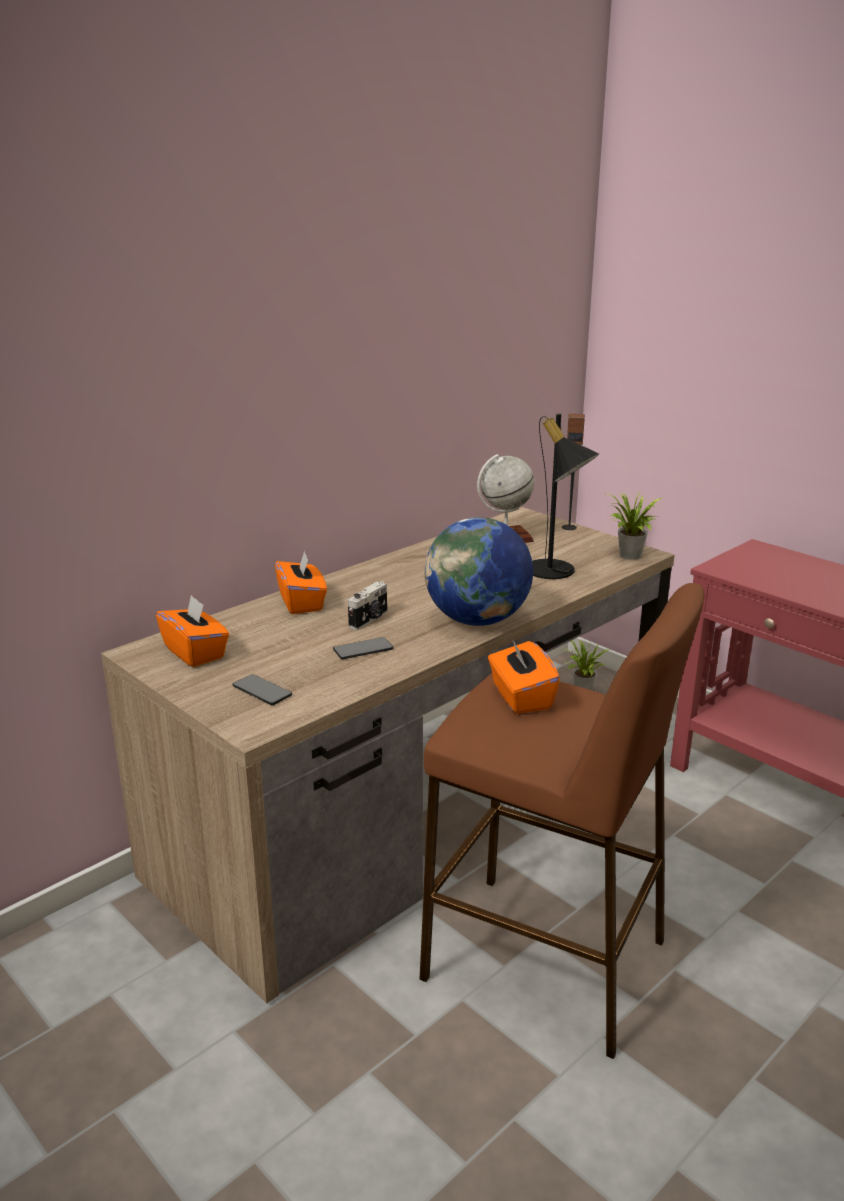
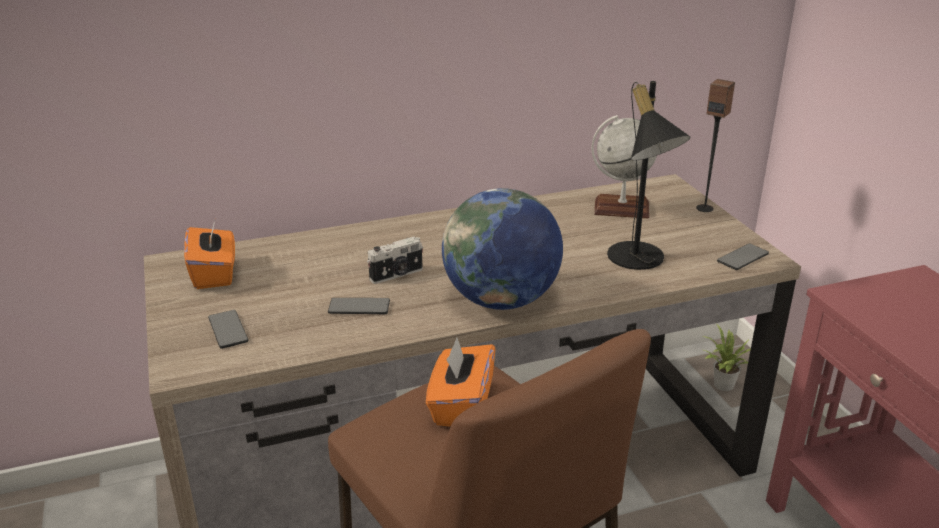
camera: 25 degrees right, 5 degrees up
(302, 602) = (354, 241): orange tissue box -> none
(629, 556) = (742, 258): potted plant -> phone

